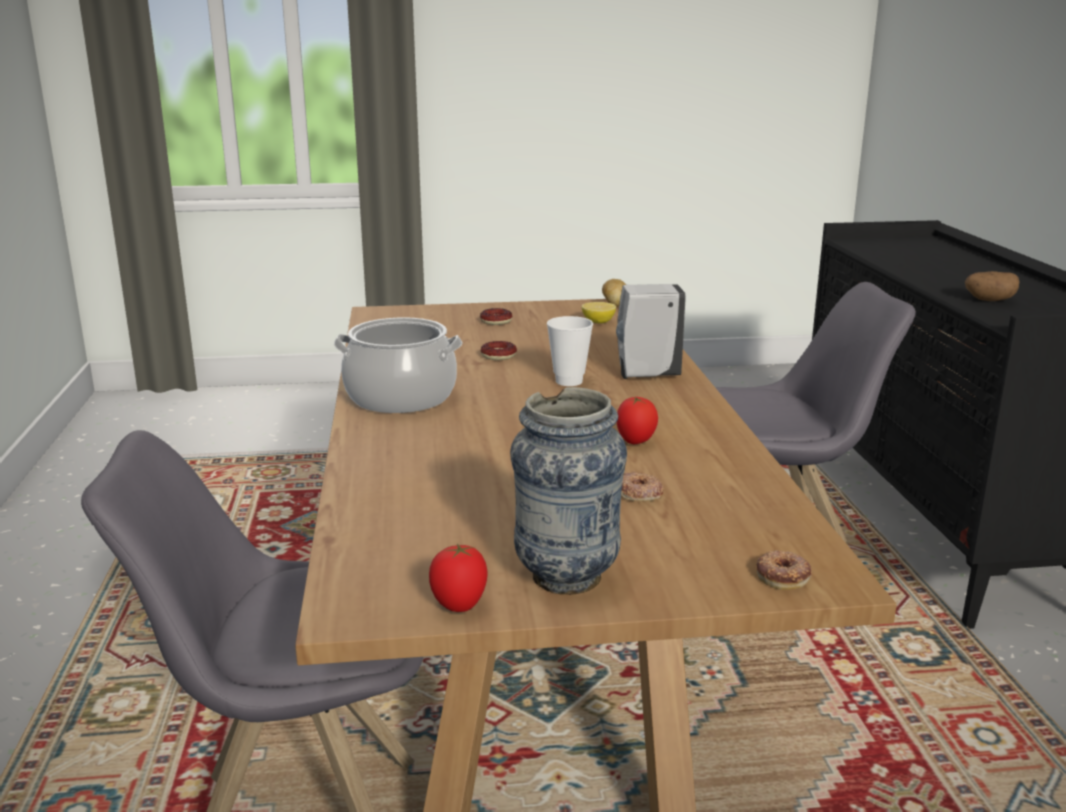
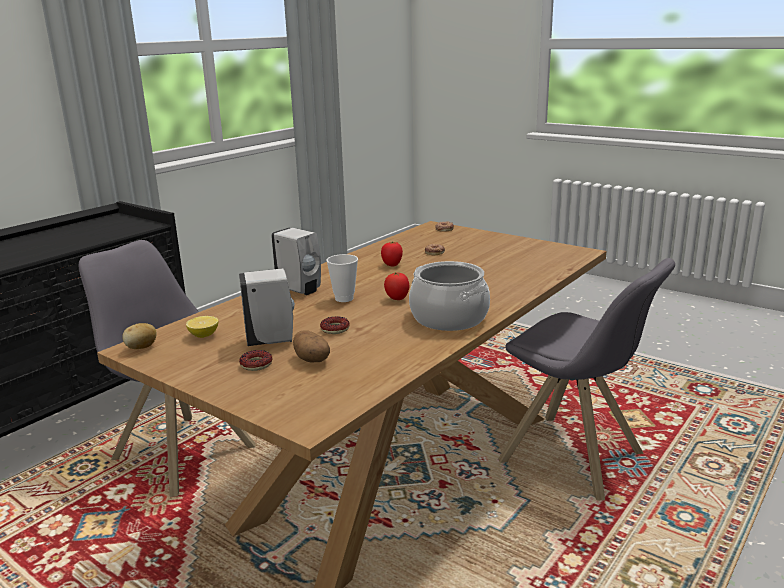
camera: 135 degrees left, 0 degrees up
(459, 606) = (547, 245): tomato -> tomato (397, 299)
(529, 334) = (272, 341): none -> white soap dispenser
(566, 577) = (504, 242): vase -> none
(989, 300) = (92, 236): potato -> potato (313, 360)

